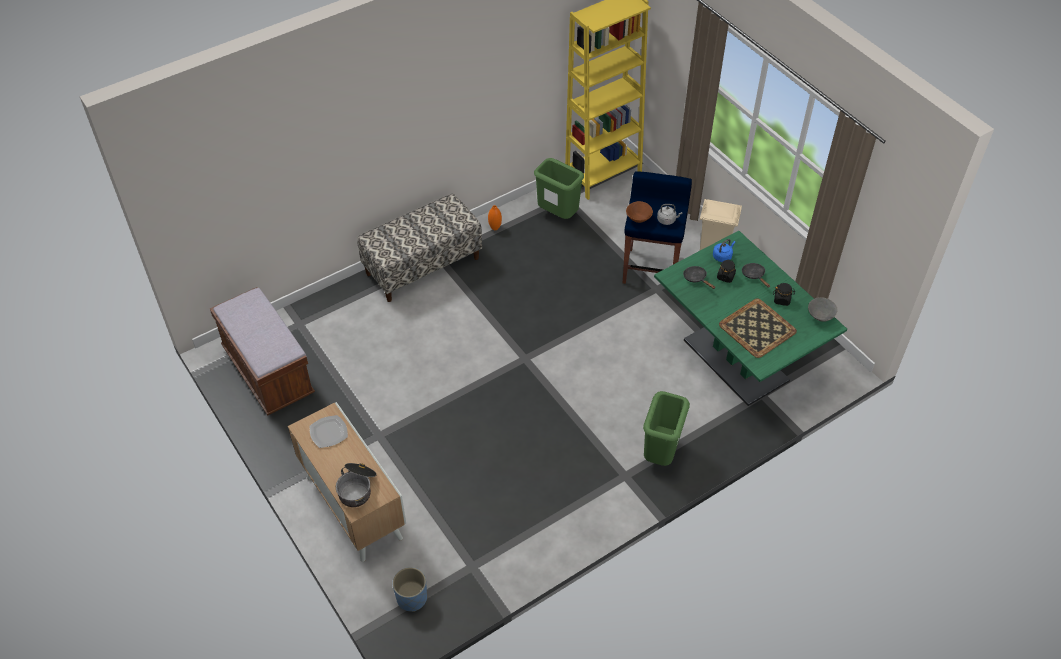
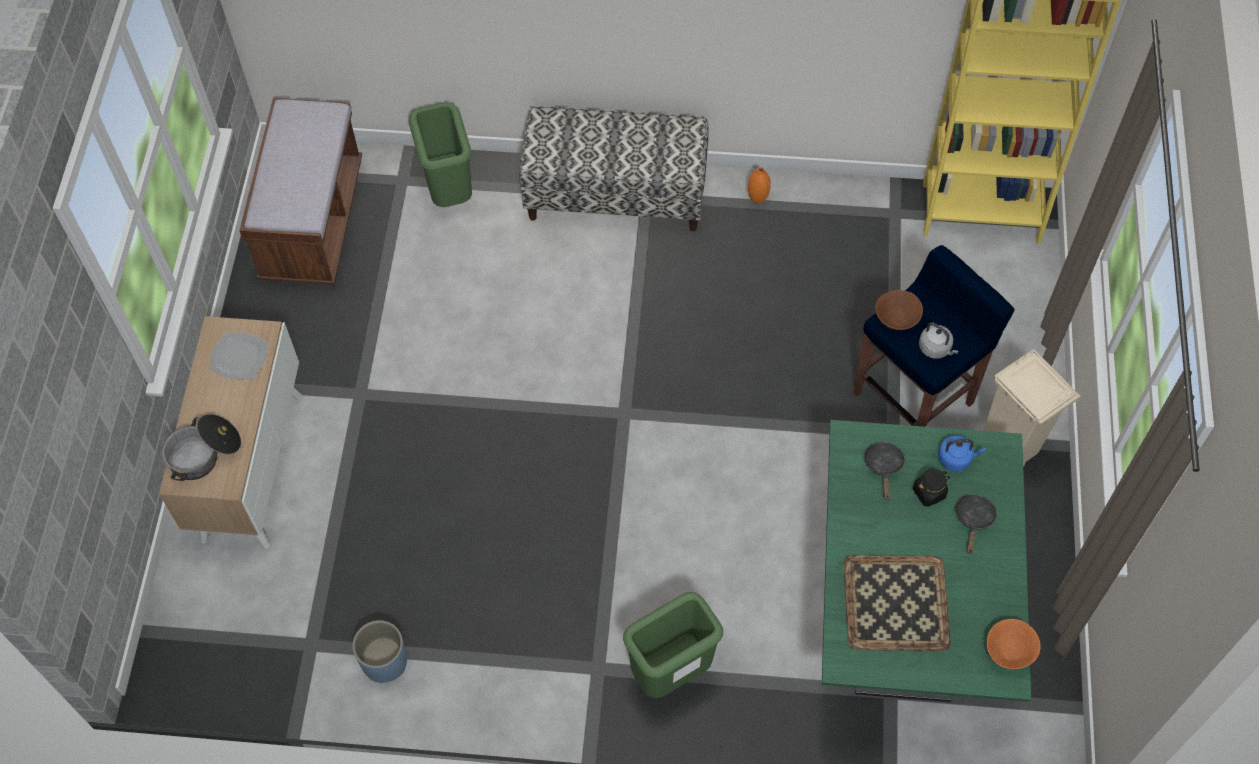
camera: 40 degrees right, 10 degrees up
(411, 598) = (211, 630): blue planter -> blue planter (384, 661)
(558, 215) = (860, 233): green trash can -> green trash can (450, 193)
(782, 300) = (977, 585): black jar -> none
(820, 316) = (1008, 651): grey bowl -> orange bowl

